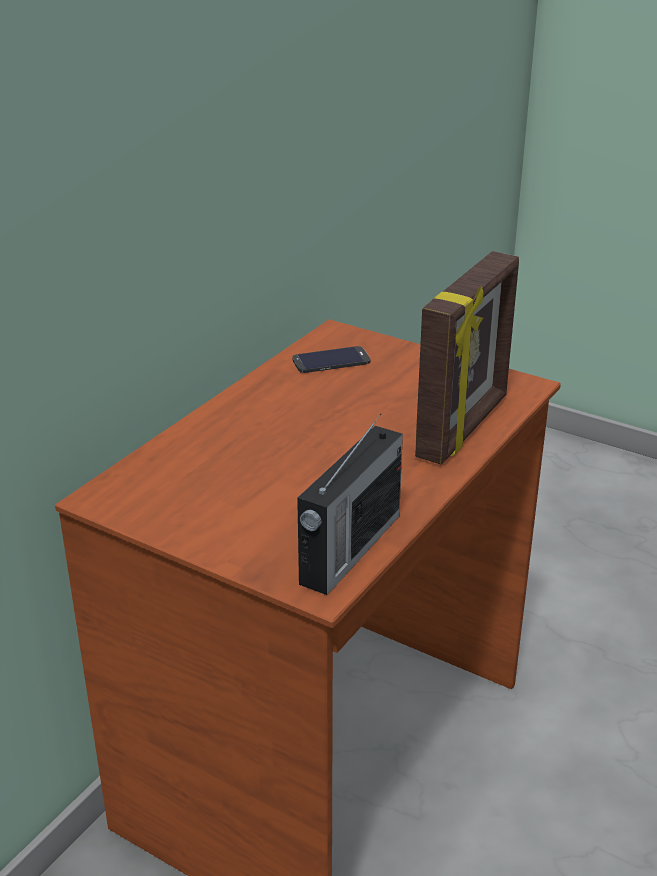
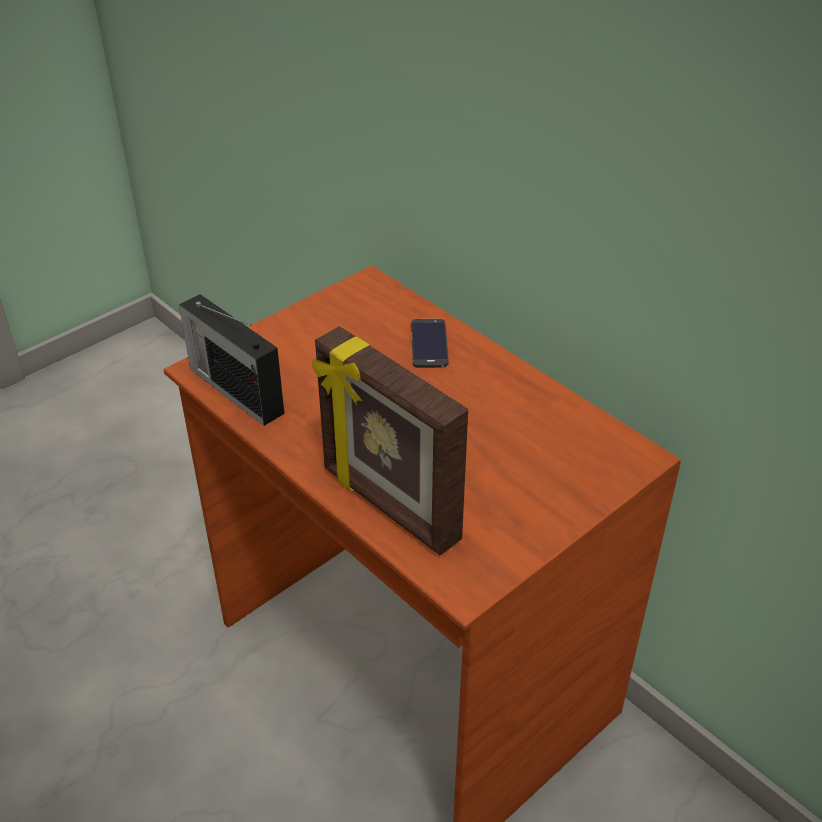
camera: 105 degrees right, 10 degrees up
(331, 361) = (566, 439): phone -> phone (429, 344)

